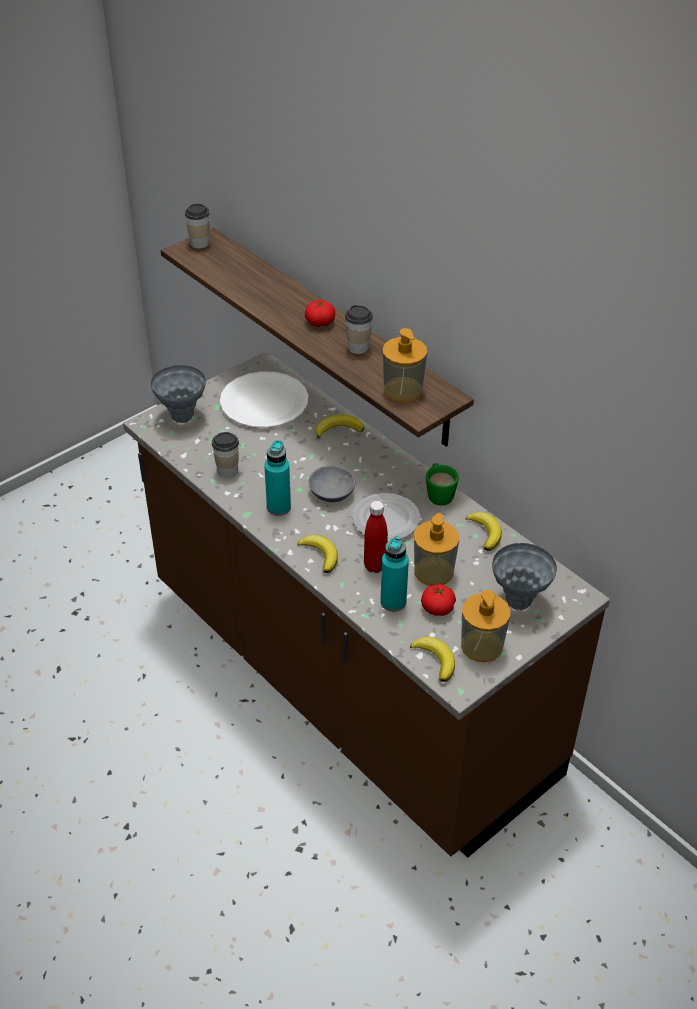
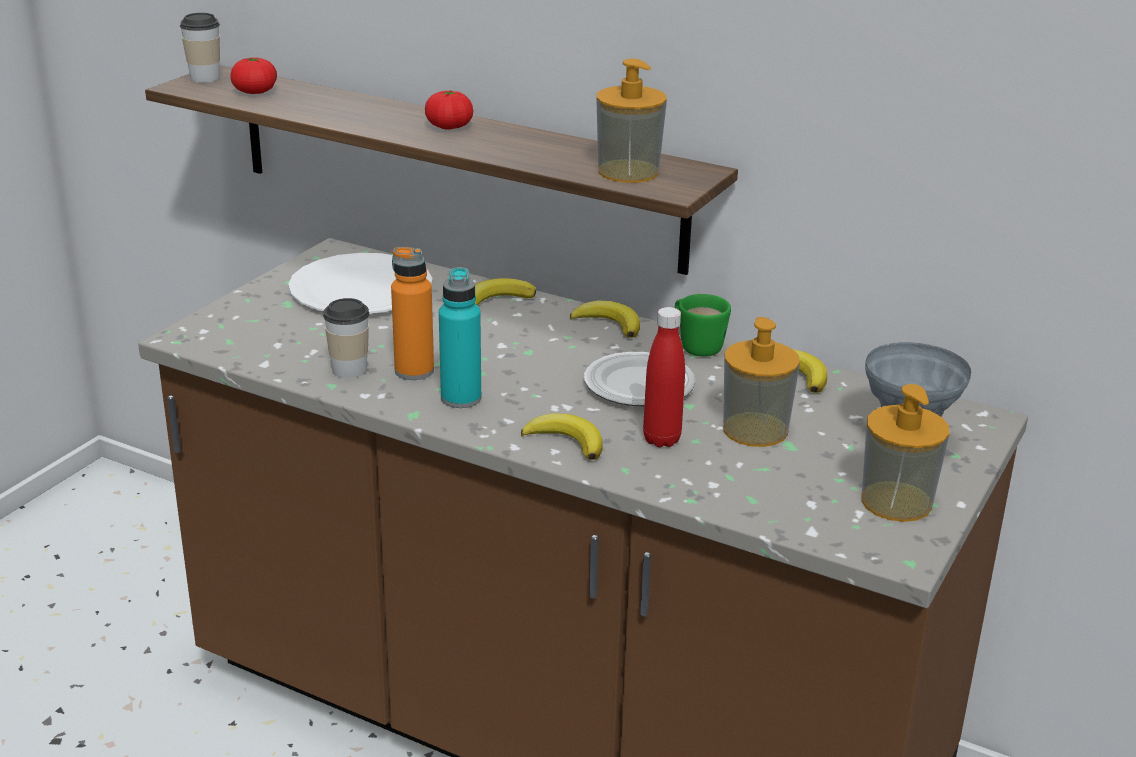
camera: 20 degrees left, 15 degrees down
(182, 417) = (237, 322): grey vase -> none
(263, 479) = (414, 371): none -> orange bottle
(330, 492) = (531, 369): grey bowl -> none
(358, 347) = (527, 142): cup -> none
(393, 602) = (721, 476): turquoise bottle -> none
(435, 659) = (841, 532): banana -> banana (609, 324)
(437, 608) = (794, 470): tomato -> tomato (255, 92)

